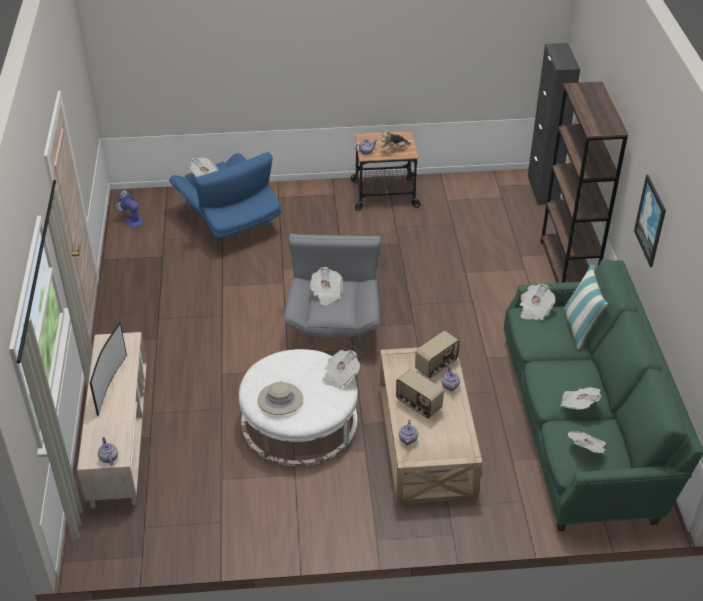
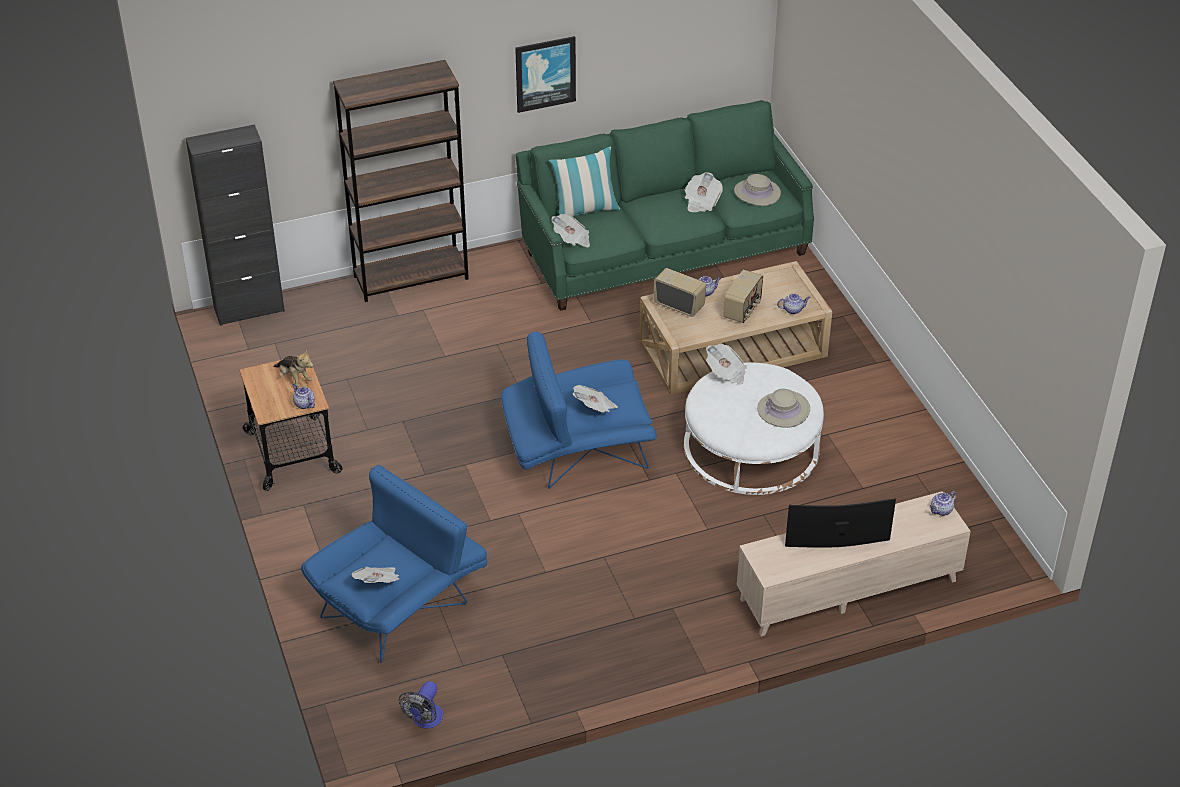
camera: 105 degrees left, 0 degrees up
(334, 322) = (577, 451): grey armchair -> blue armchair
(587, 449) = (757, 193): newspaper -> beige hat

